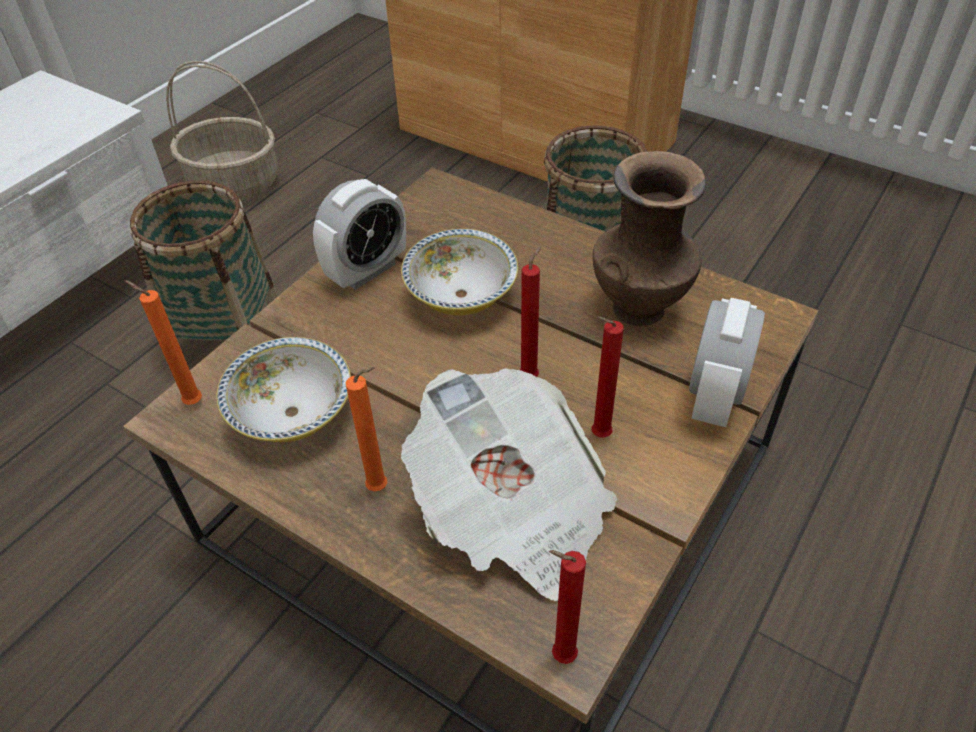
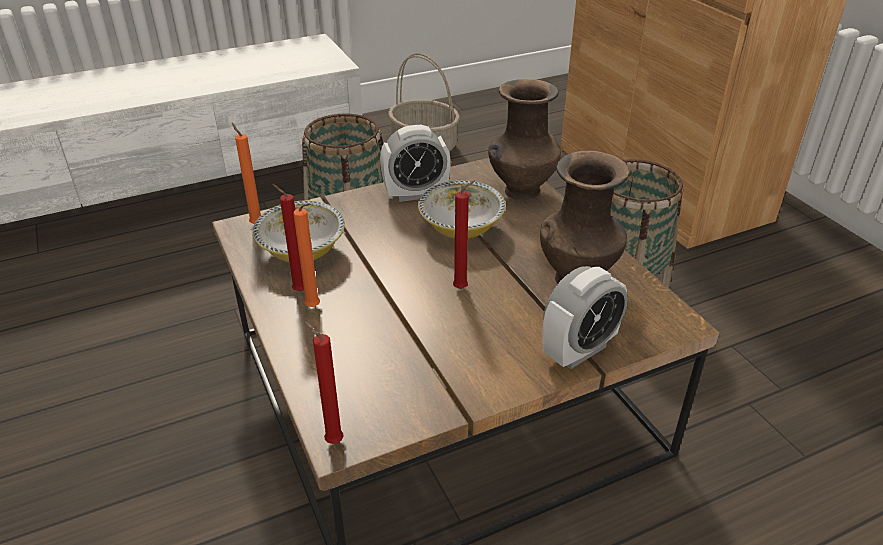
camera: 30 degrees right, 10 degrees down
(486, 219) = (520, 192): none -> brown vase
(513, 512) = (379, 354): newspaper -> none
(597, 435) = (473, 337): red candle -> red candle (297, 290)

